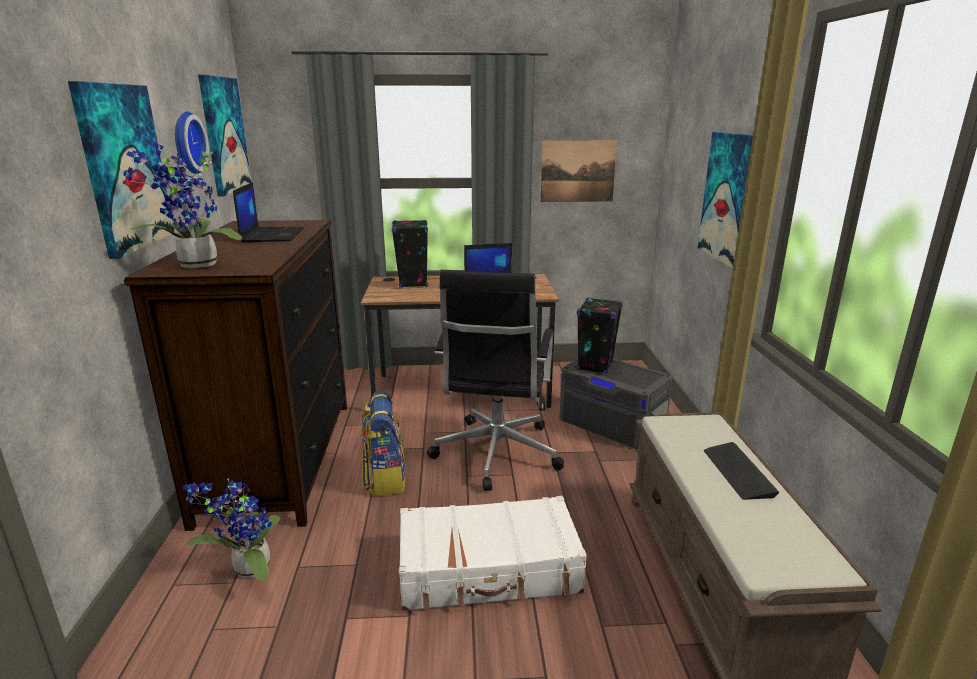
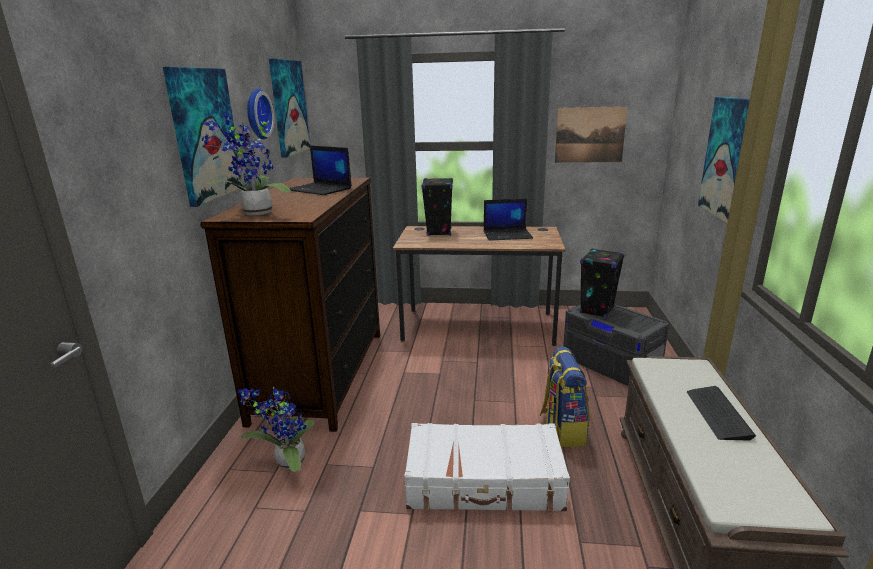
camera: 10 degrees right, 0 degrees up
(272, 235) = (320, 189): laptop -> laptop turned 120 degrees clockwise
(384, 478) = (404, 397): backpack -> backpack (562, 429)
(496, 455) = (502, 384): black office chair -> none

